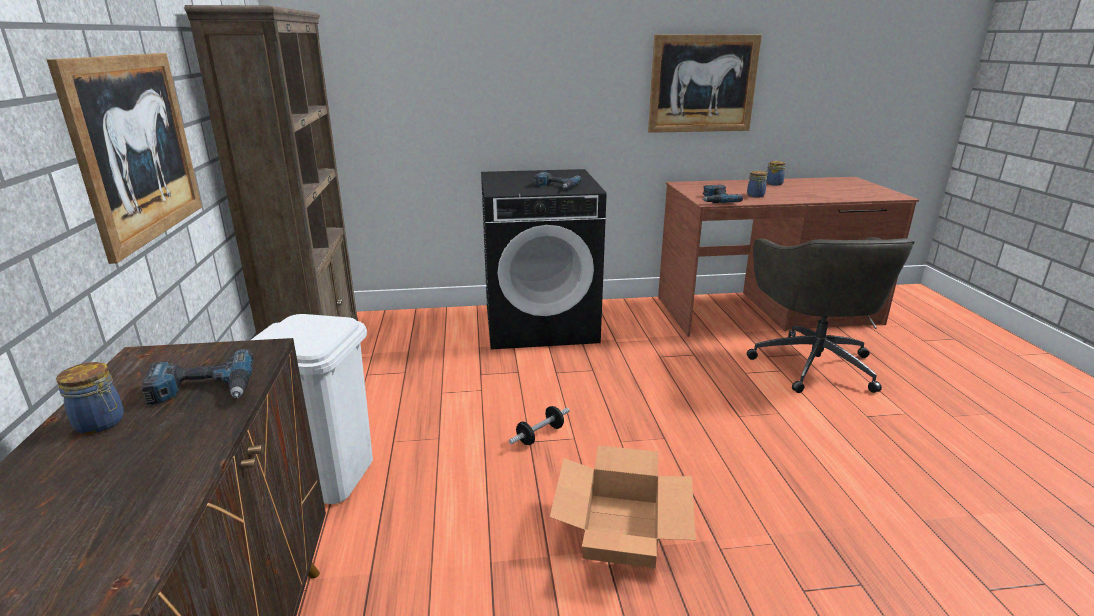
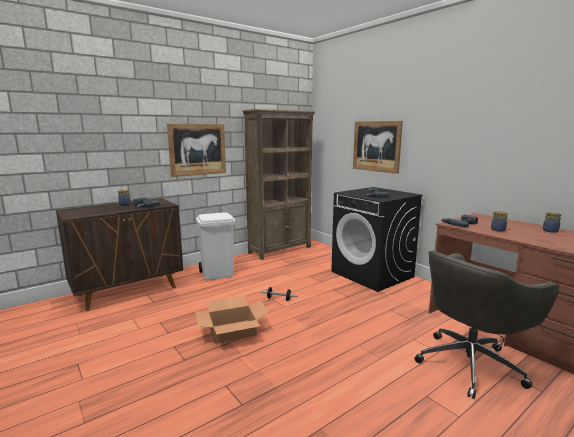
camera: 60 degrees right, 10 degrees down
(702, 84) = (505, 148): picture -> picture (376, 146)

